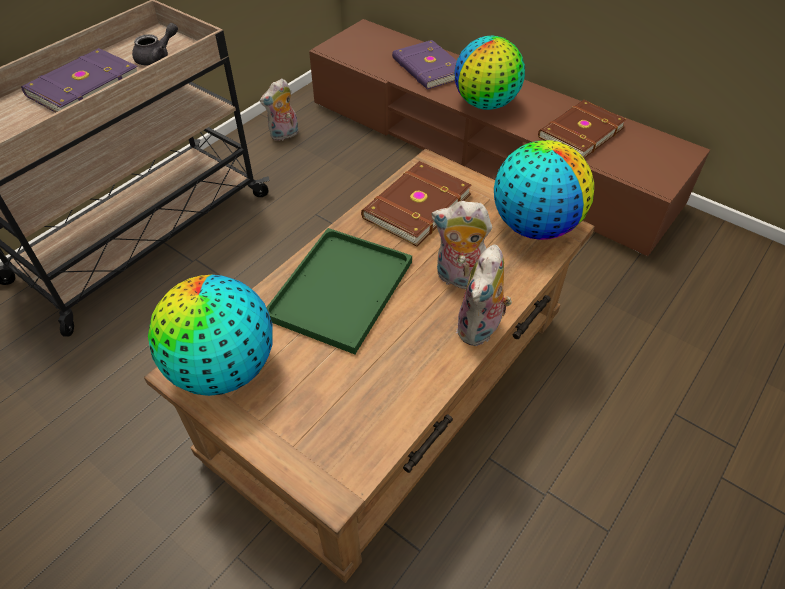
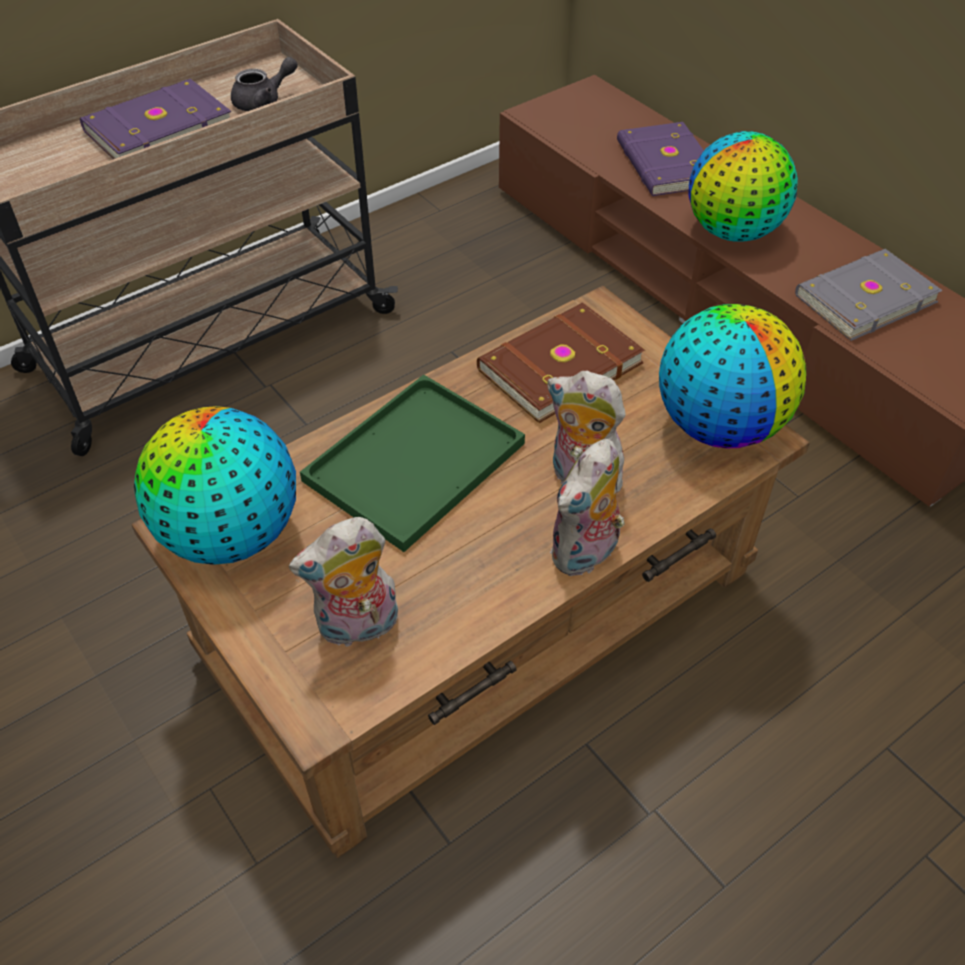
camera: 15 degrees right, 0 degrees up
(284, 135) = (442, 229): plush toy -> plush toy (357, 628)
(579, 132) = (863, 297): brown book -> grey book

